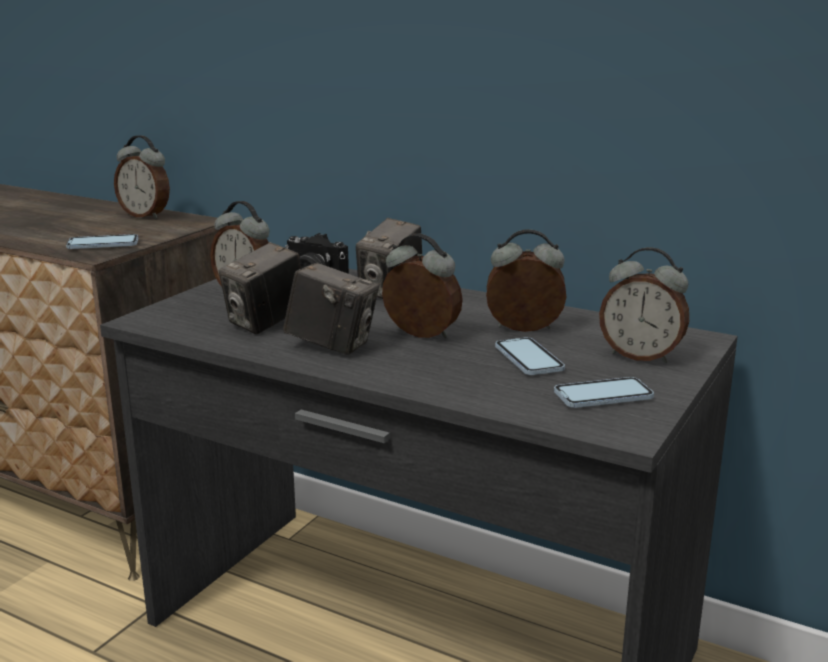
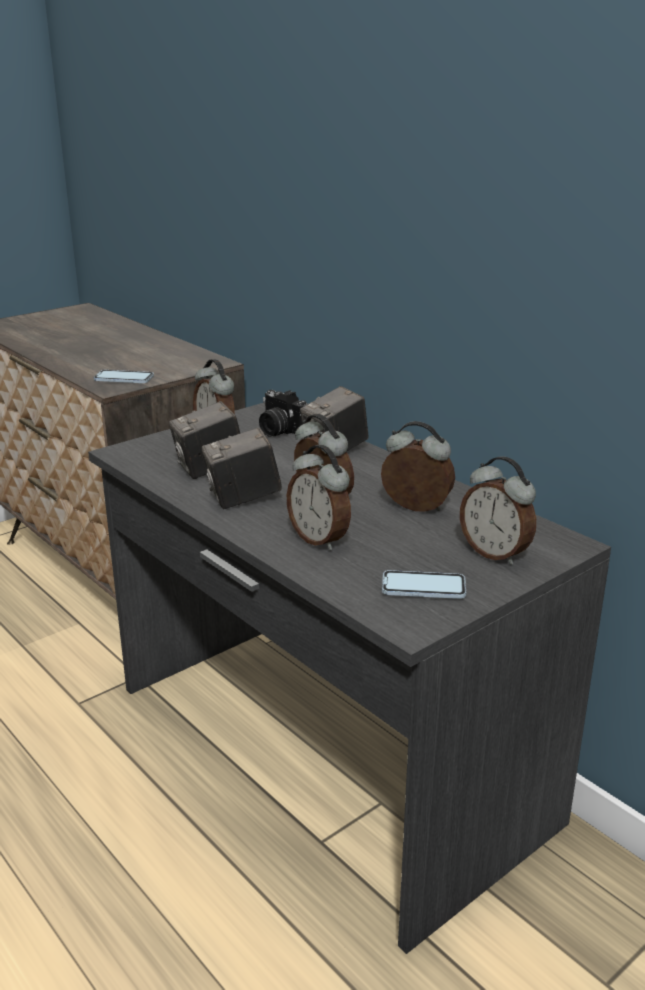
camera: 20 degrees right, 5 degrees up
(146, 216) = (179, 352): alarm clock -> alarm clock (320, 539)
(332, 345) = (243, 499): camera -> camera turned 120 degrees clockwise
(528, 359) = (392, 539): phone -> none

